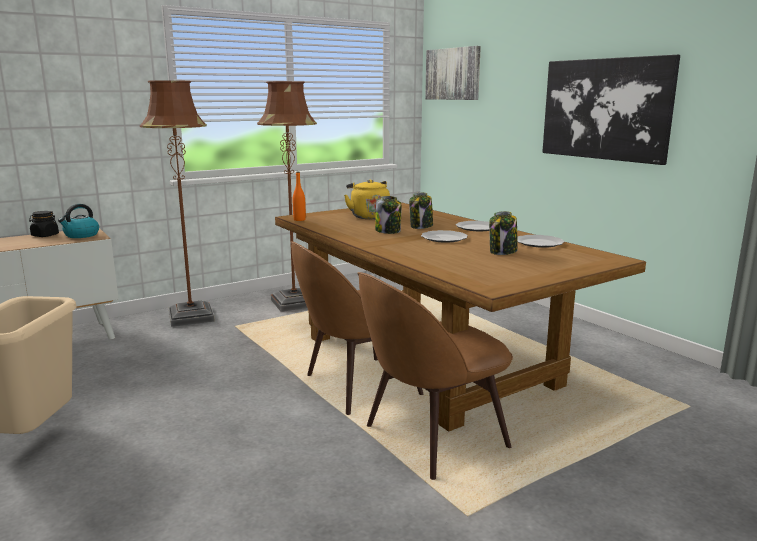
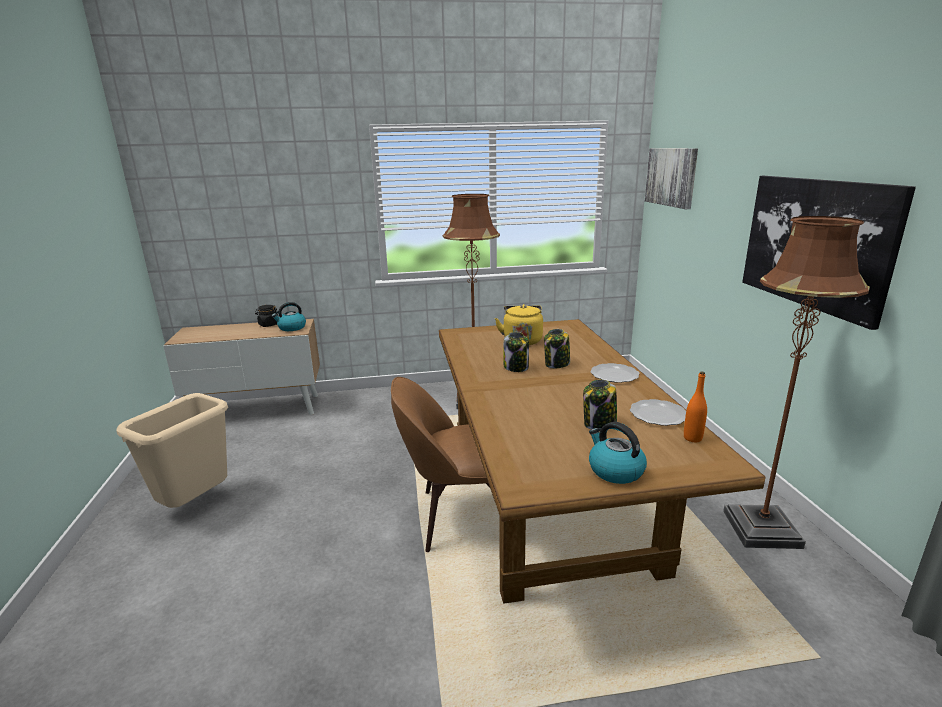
camera: 25 degrees right, 5 degrees up
(191, 317) = (382, 402): brown floor lamp -> brown floor lamp (761, 529)
(299, 220) = (454, 337): orange bottle -> orange bottle (692, 438)
(431, 439) = (481, 607): brown chair -> none
(444, 238) = (560, 388): plate -> none
(547, 271) = (615, 470): none -> kettle

